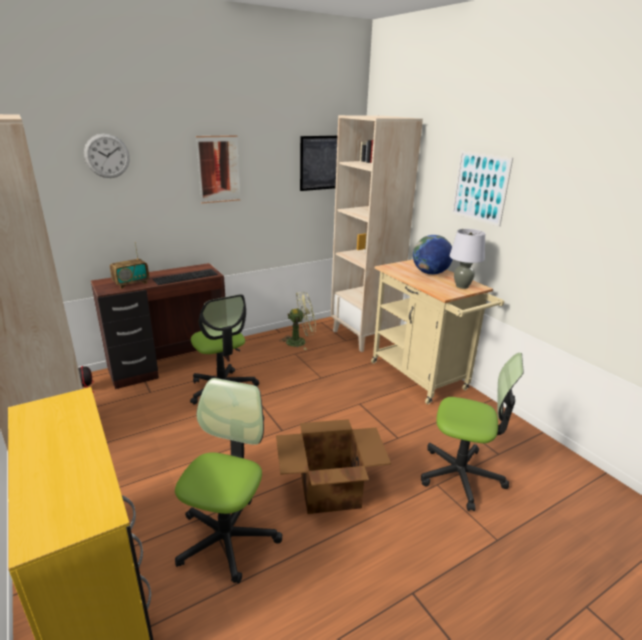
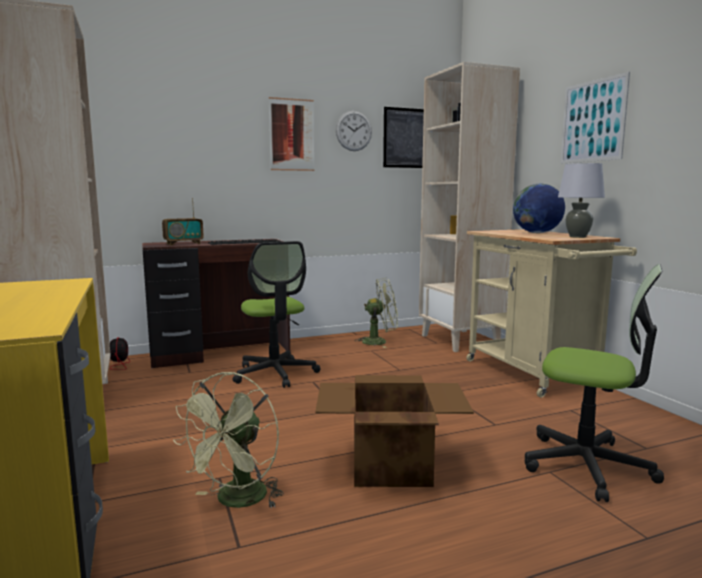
camera: 10 degrees right, 15 degrees down
(107, 156) = (174, 110): wall clock -> wall clock (353, 131)
(227, 538) = (236, 501): office chair -> green fan

